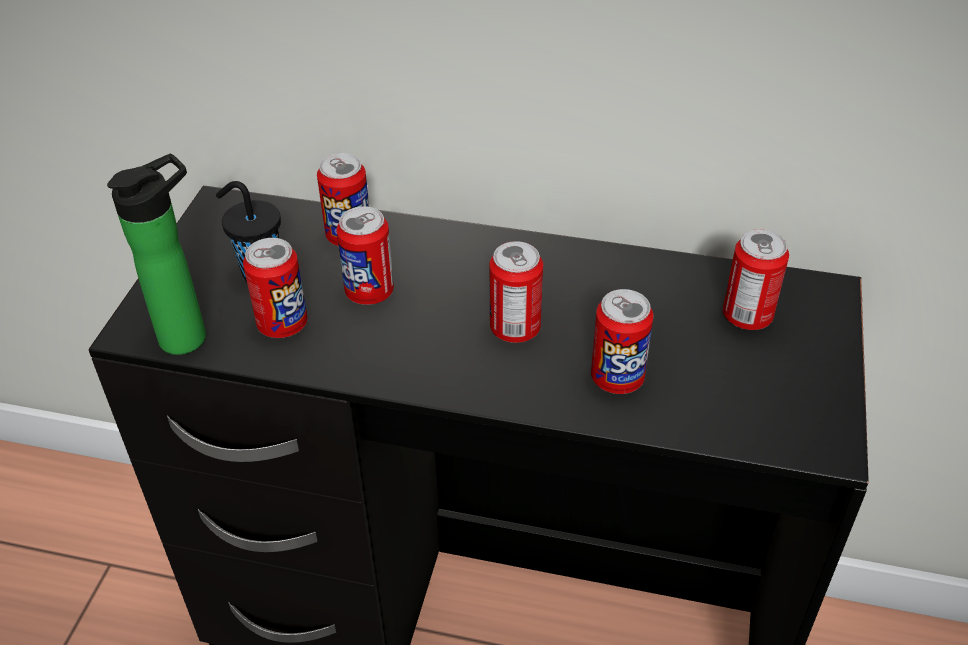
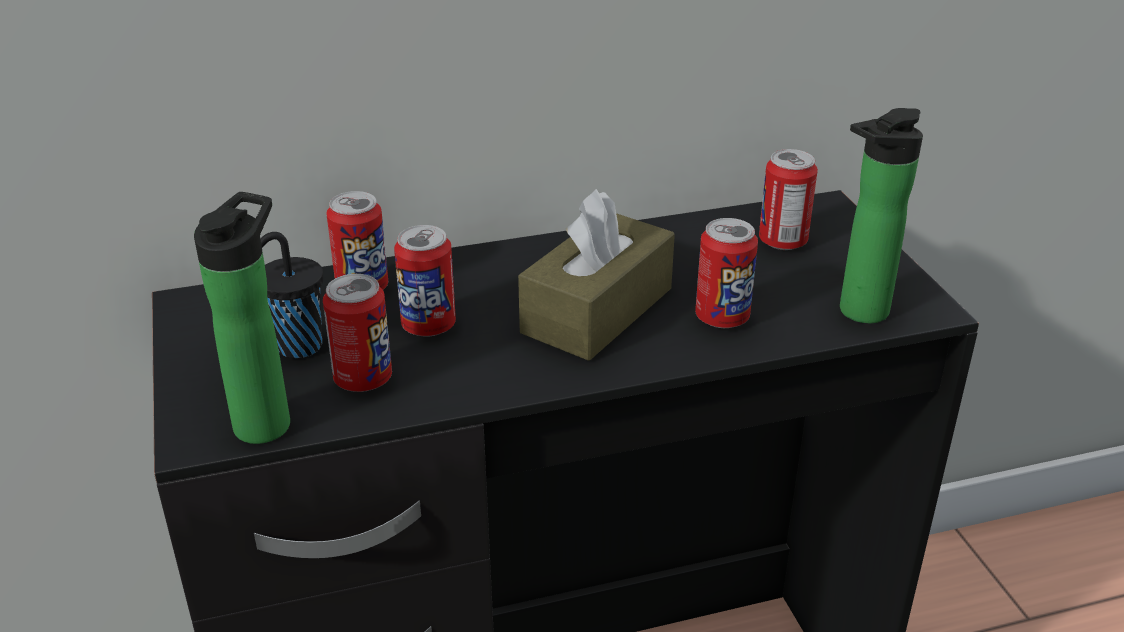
camera: 30 degrees left, 10 degrees down
(515, 329) = (597, 310): can -> brown tissue box
(750, 423) = (858, 313): none -> bottle

